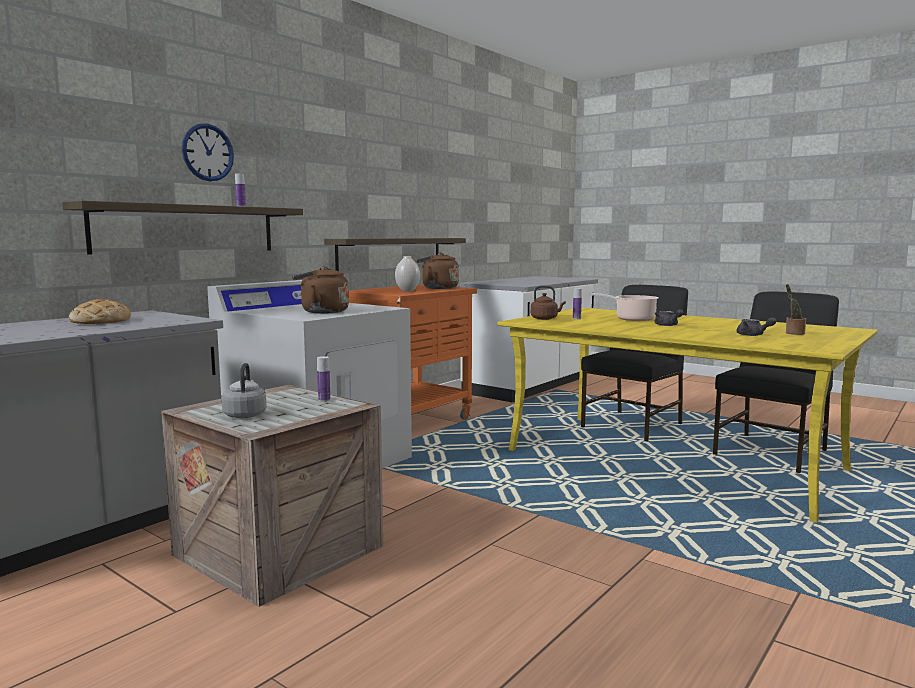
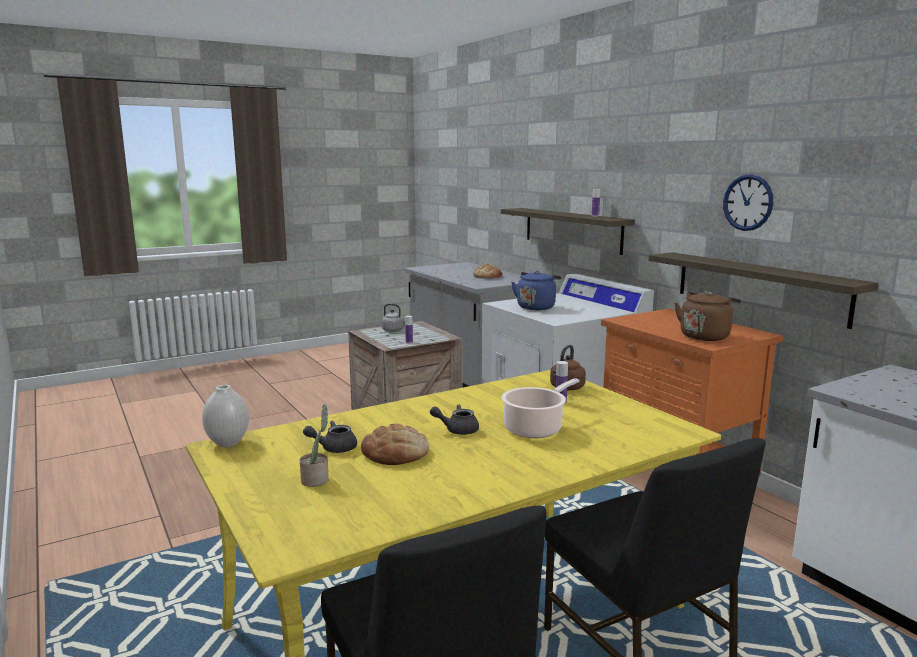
camera: 110 degrees right, 5 degrees up
(207, 152) = (588, 172): wall clock -> wall clock (748, 202)
(321, 312) = (536, 307): brown kettle -> blue kettle
(408, 290) = (665, 325): white vase -> white vase (227, 443)
(726, 329) = (395, 452): none -> bread

